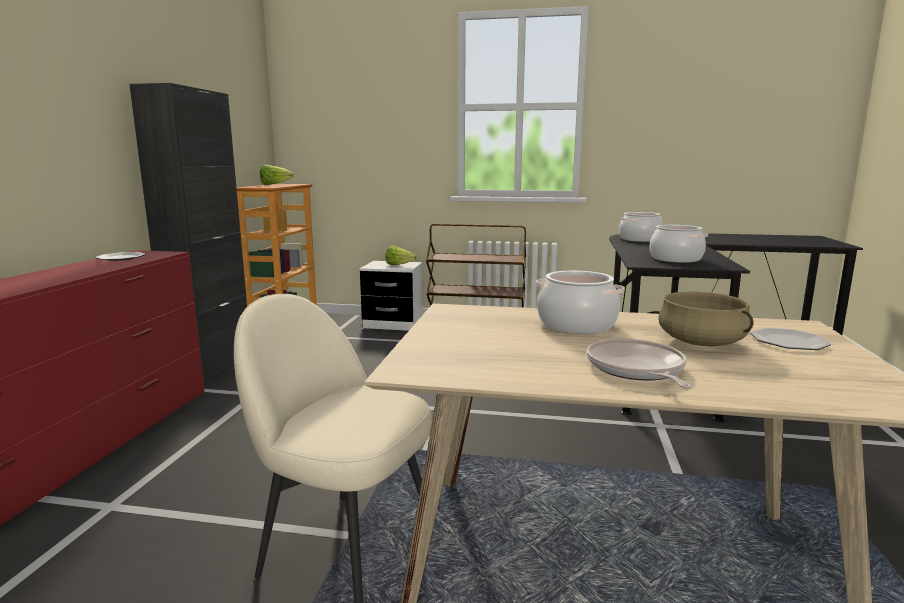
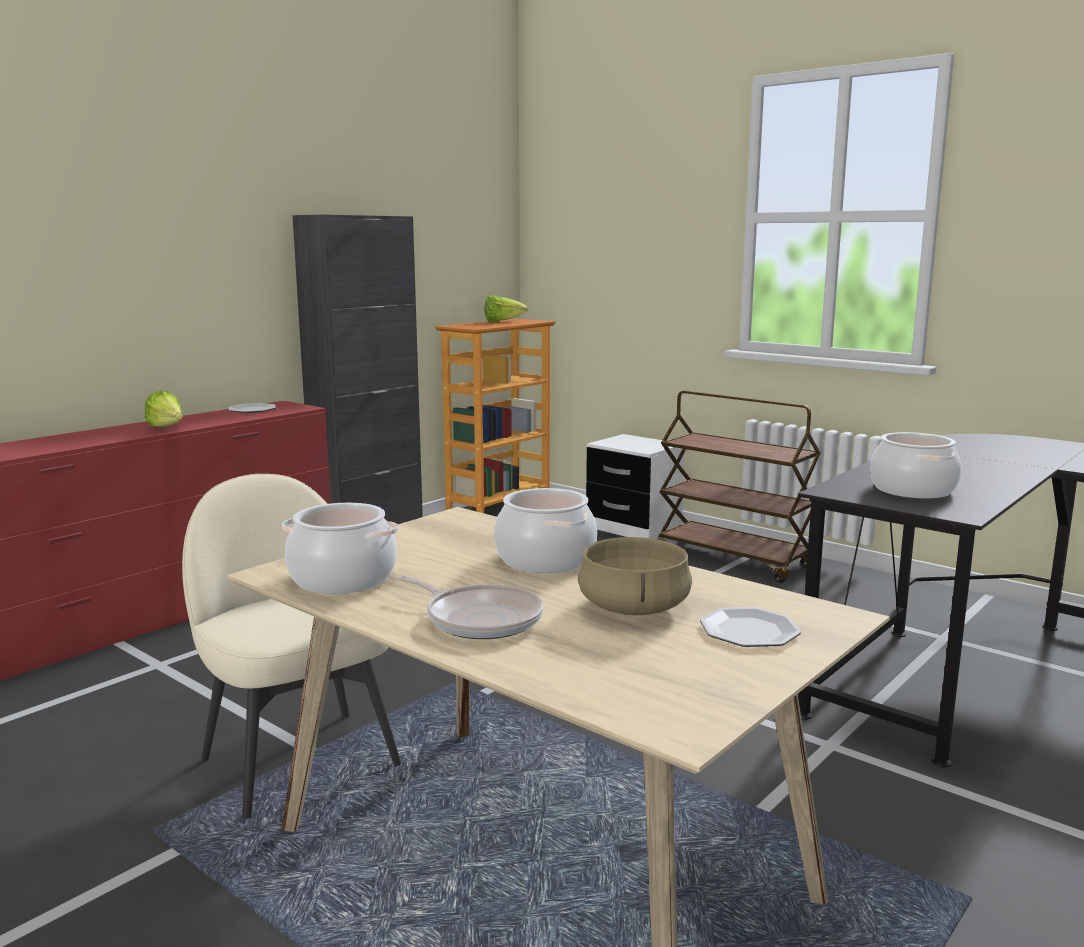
camera: 30 degrees right, 0 degrees up
(399, 265) = (644, 445): lettuce -> lettuce (168, 429)
(636, 369) = (480, 619): frying pan -> frying pan turned 105 degrees clockwise
(640, 239) = (959, 448): cooking pot -> cooking pot (343, 579)

